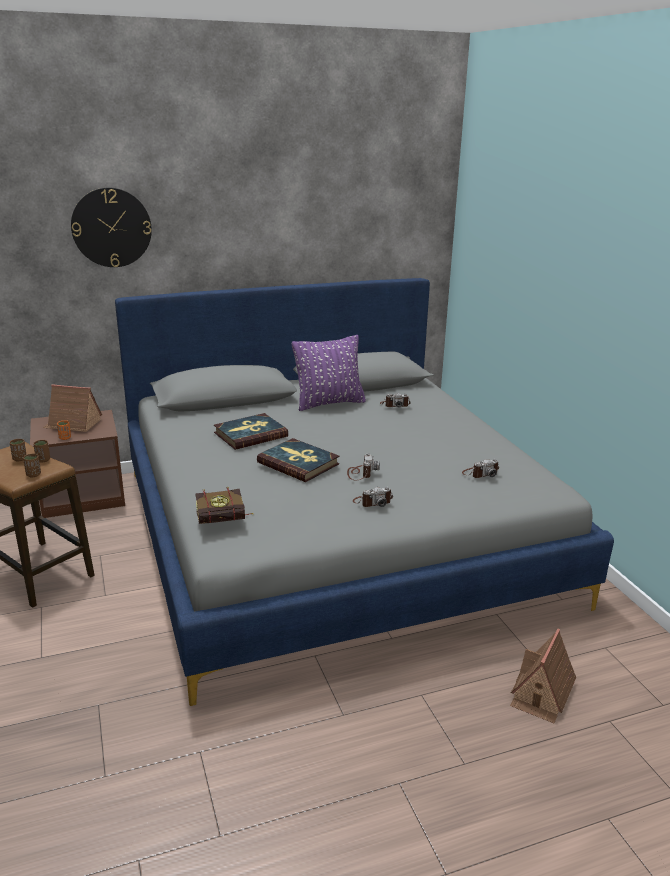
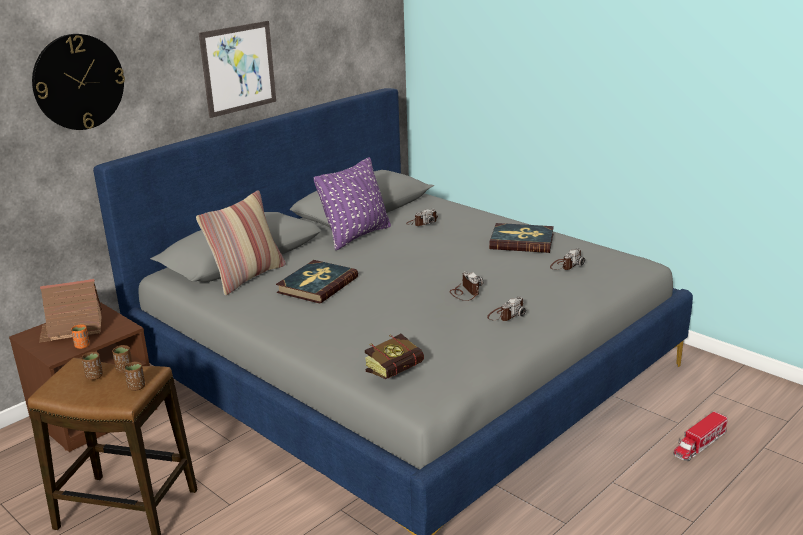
camera: 25 degrees left, 0 degrees up
(209, 415) = (247, 277): none -> pillow
(265, 237) = (238, 68): none -> picture
(298, 463) = (401, 299): book -> book (522, 241)
(541, 693) = (699, 444): toy house -> toy truck

